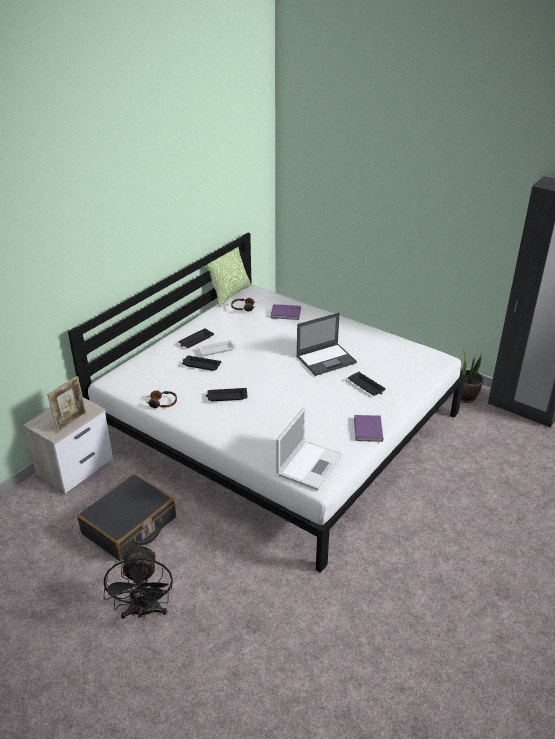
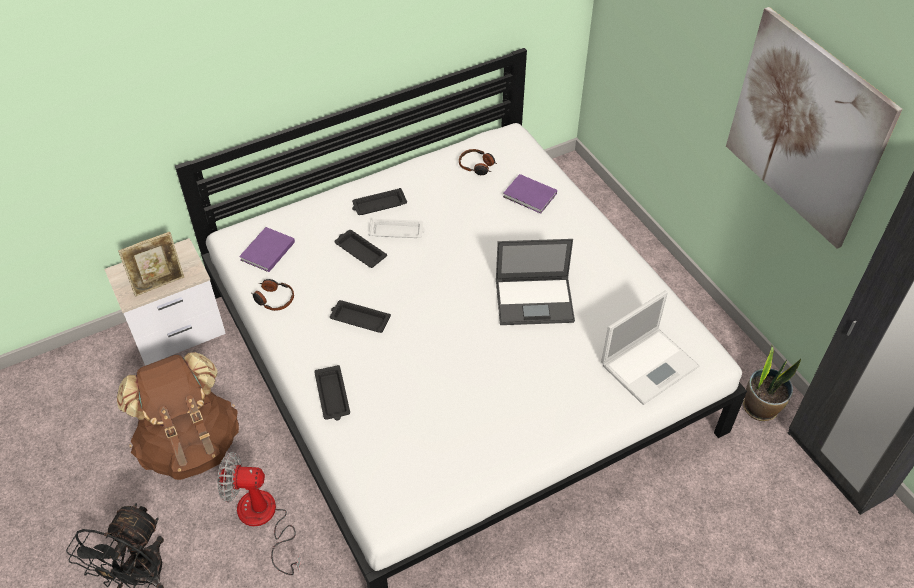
camera: 25 degrees right, 15 degrees up
(129, 526) = (190, 444): black suitcase -> brown backpack
(210, 549) = (263, 520): none -> fan
(229, 294) = (475, 133): pillow -> none
(310, 464) = (396, 478): laptop -> laptop (650, 364)
(367, 386) = (562, 371): black tray -> black tray (332, 396)
(367, 430) = (512, 451): purple book -> purple book (266, 251)
(446, 213) = (805, 128): none -> picture

